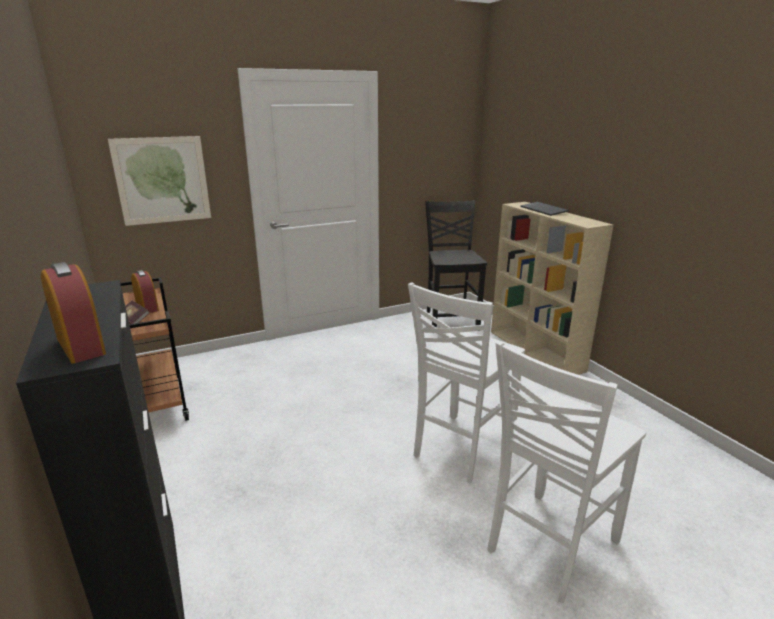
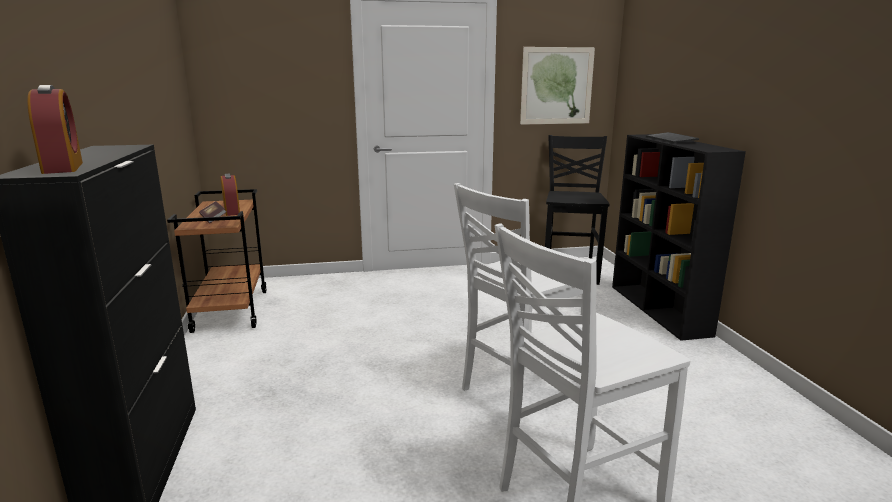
camera: 15 degrees right, 5 degrees down
(162, 180) = (270, 96): picture -> picture (556, 86)
(536, 351) = (659, 310): beige bookcase -> black bookcase

